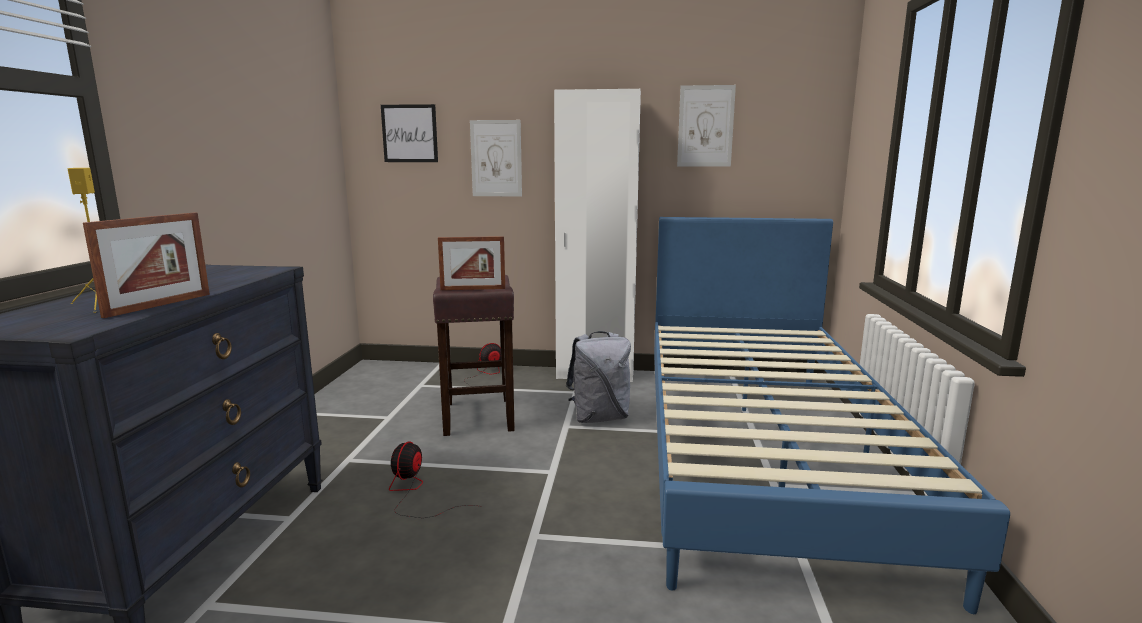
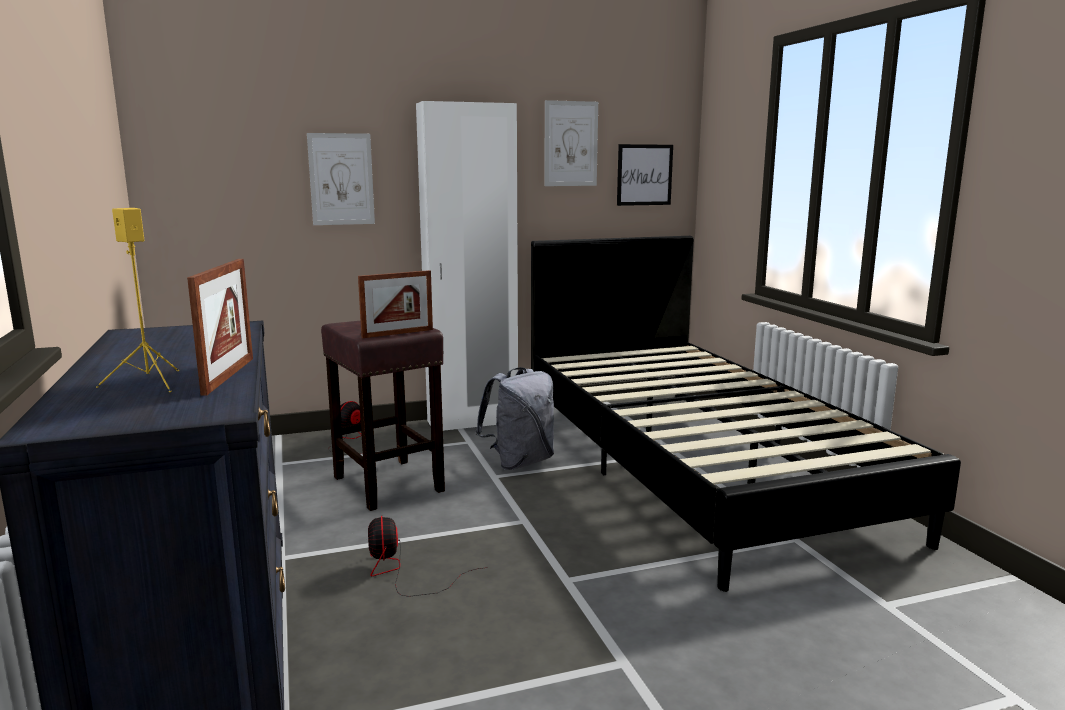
camera: 25 degrees left, 0 degrees up
(409, 133) = (225, 148): picture -> picture (644, 175)
(761, 451) = (693, 465): blue bed -> black bed

